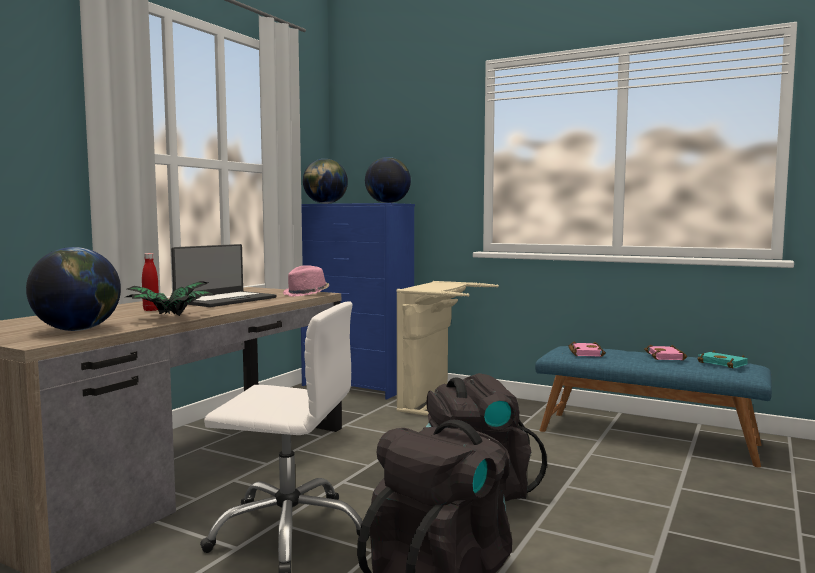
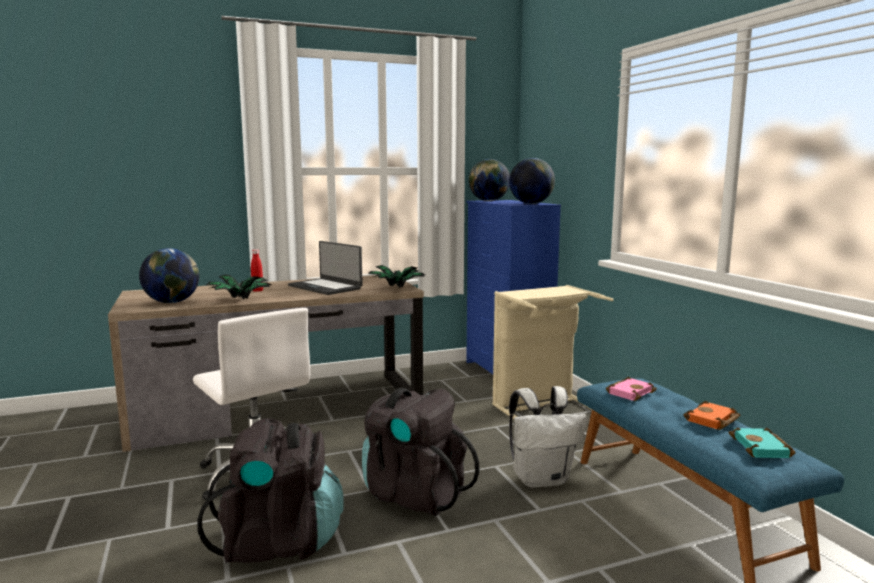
camera: 40 degrees right, 5 degrees up
(225, 300) = (325, 287): laptop -> laptop turned 60 degrees clockwise
(307, 294) = (395, 288): pink hat -> potted plant
(539, 449) = (542, 479): none -> white backpack
(667, 357) = (712, 420): pink book -> orange book

